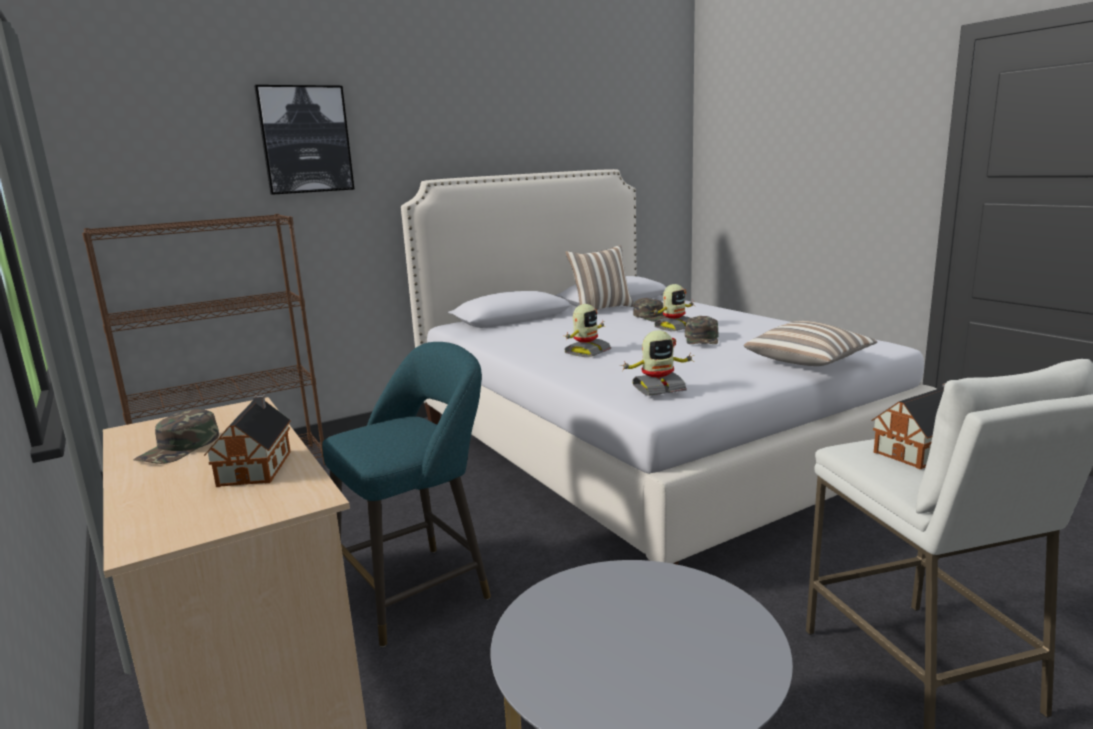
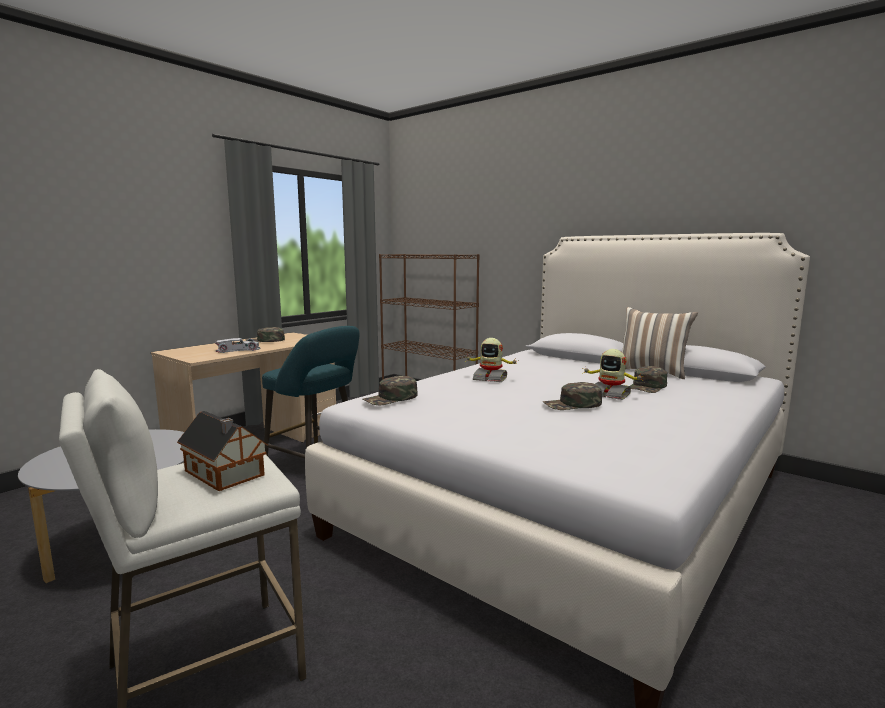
camera: 70 degrees right, 5 degrees down
(257, 466) = (238, 350): toy house -> white toy car
(305, 139) = (502, 208): picture -> none
(658, 388) = (391, 398): toy robot -> green cap
(809, 362) = (518, 444): pillow -> none

